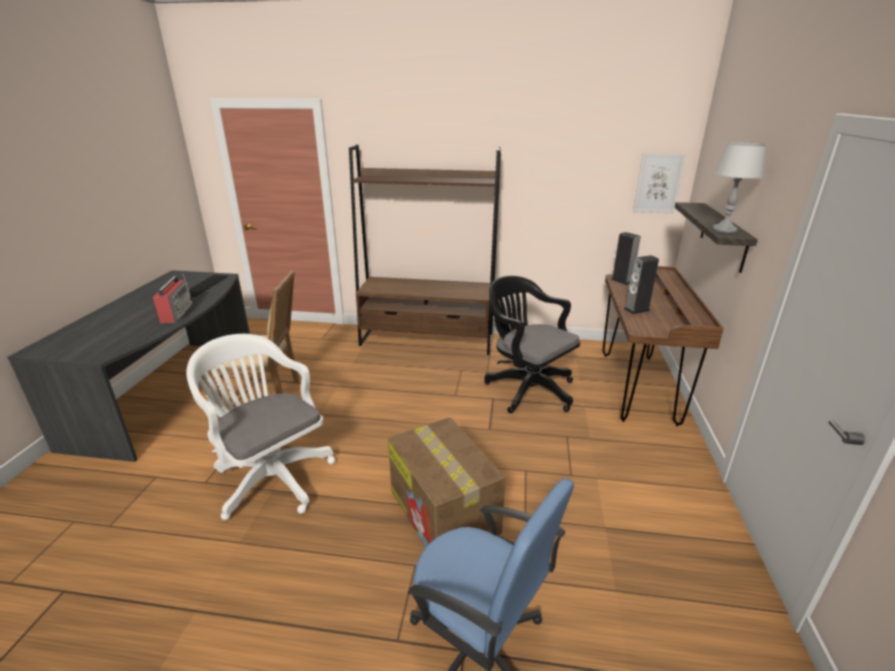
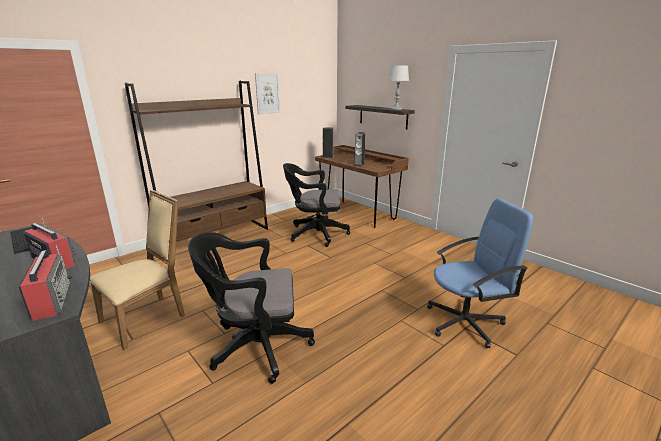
camera: 50 degrees left, 5 degrees down
(116, 345) = (52, 300): none -> radio
(271, 476) = (255, 347): white office chair -> black office chair
(444, 512) = (374, 296): cardboard box -> none
(658, 183) = (323, 99): picture -> picture (267, 93)

